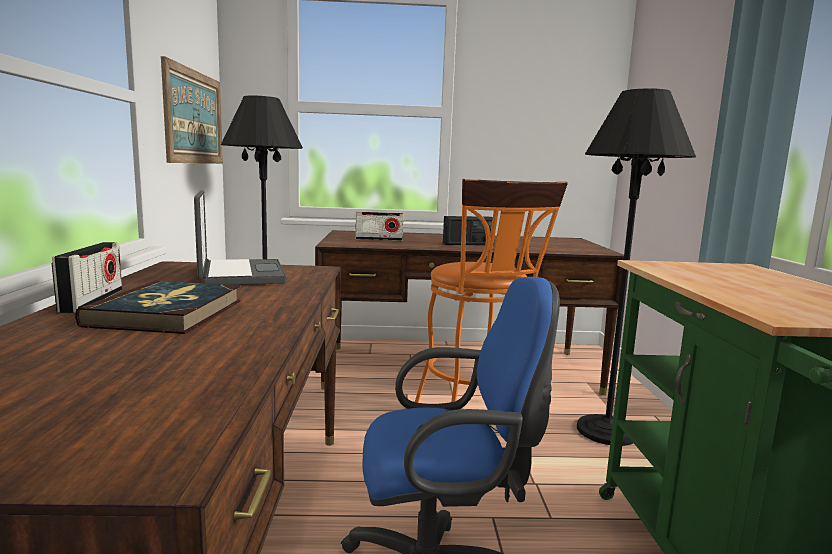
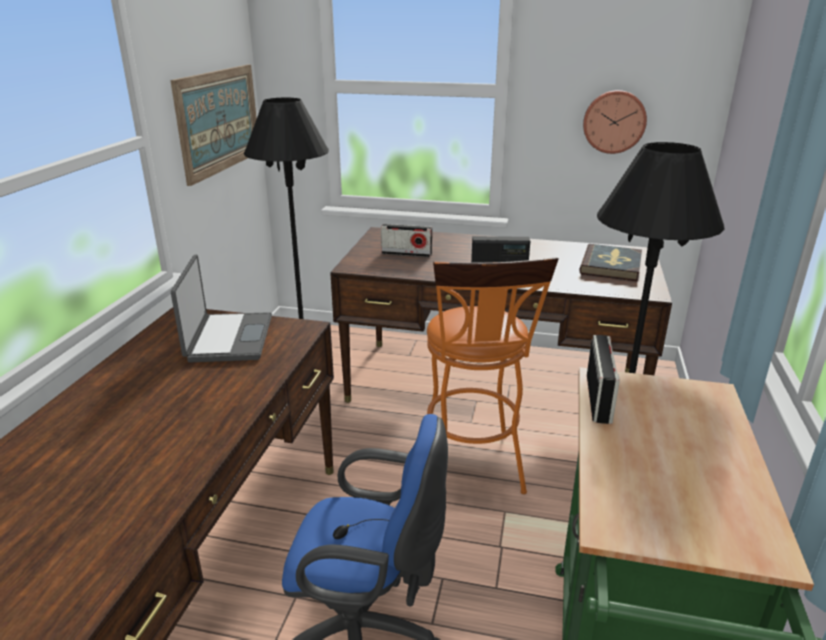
camera: 15 degrees right, 15 degrees up
(92, 301) = (92, 386): radio -> radio (598, 398)
(168, 313) = (141, 412): book -> book (611, 266)
(538, 138) = (614, 121): none -> wall clock

